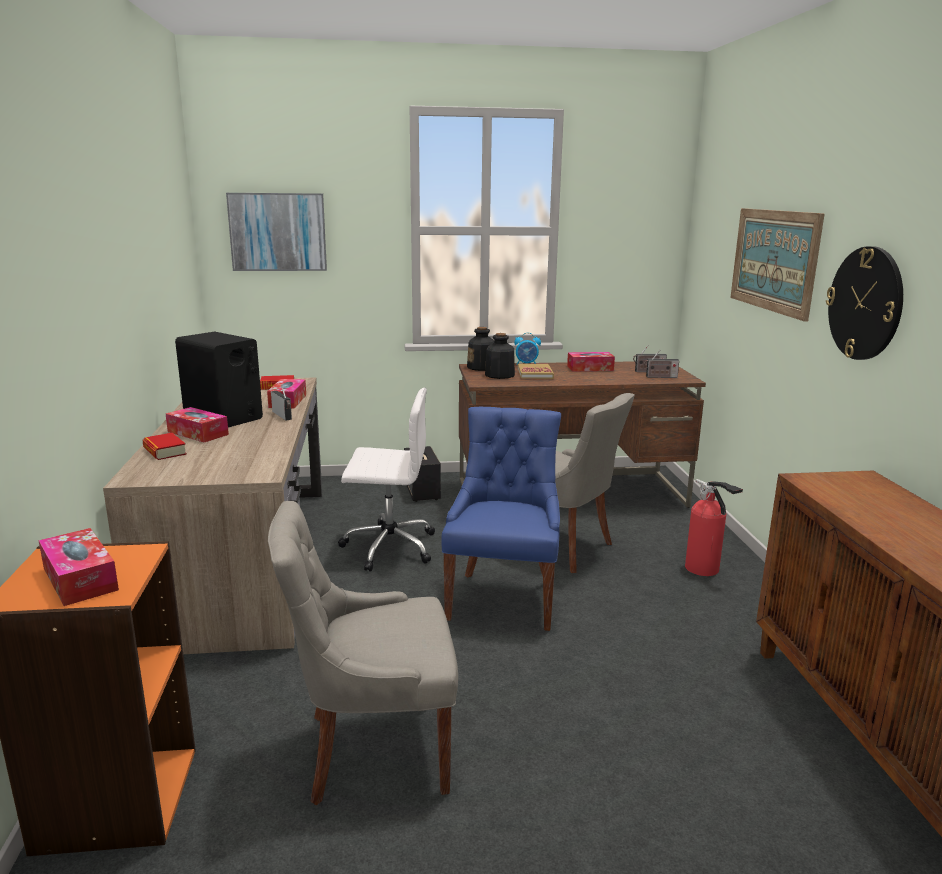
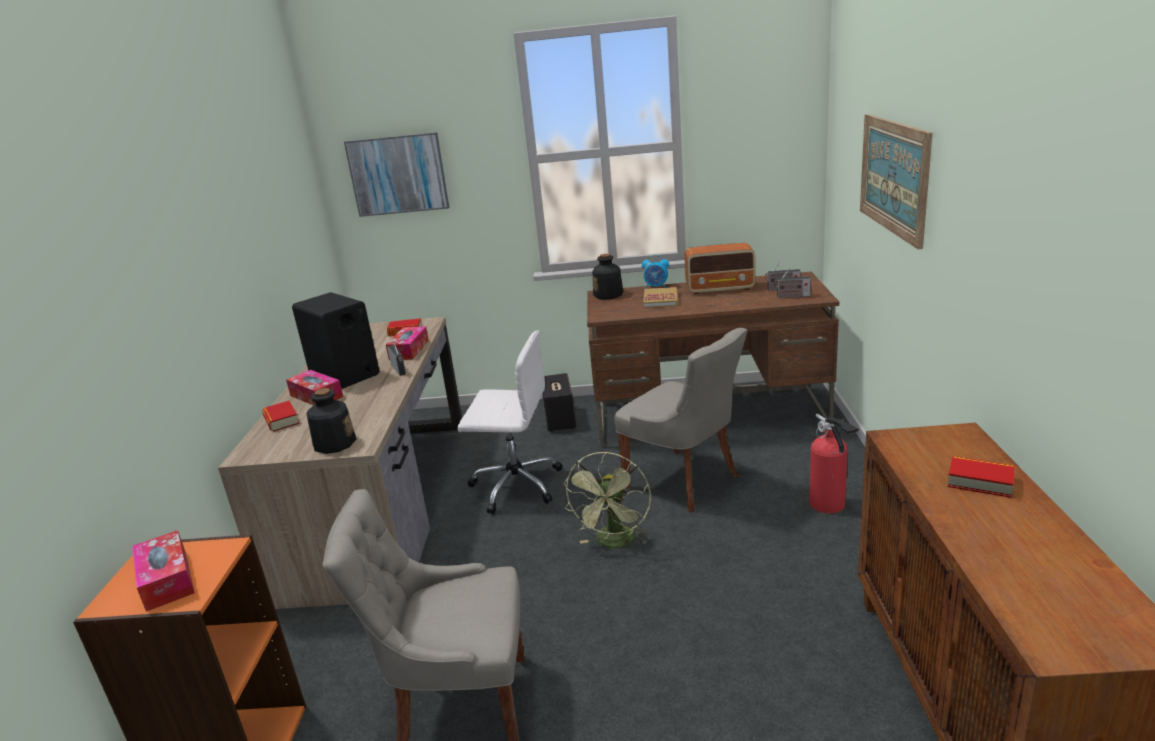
camera: 10 degrees right, 5 degrees up
(499, 375) = (622, 304): bottle -> bottle (334, 443)
(503, 598) = (614, 543): blue chair -> green fan
(590, 368) = (721, 288): tissue box -> radio
(865, 303) = (968, 239): wall clock -> none
(900, 512) = (980, 482): none -> book

